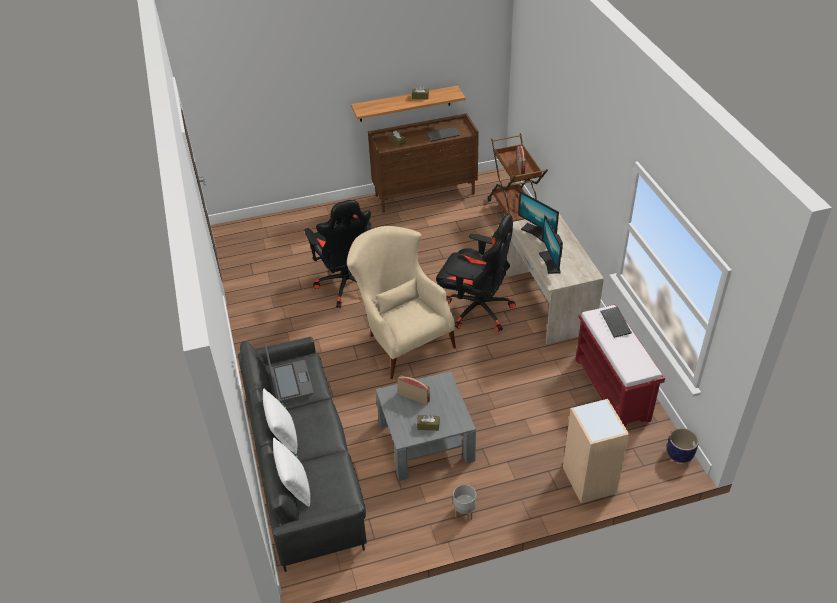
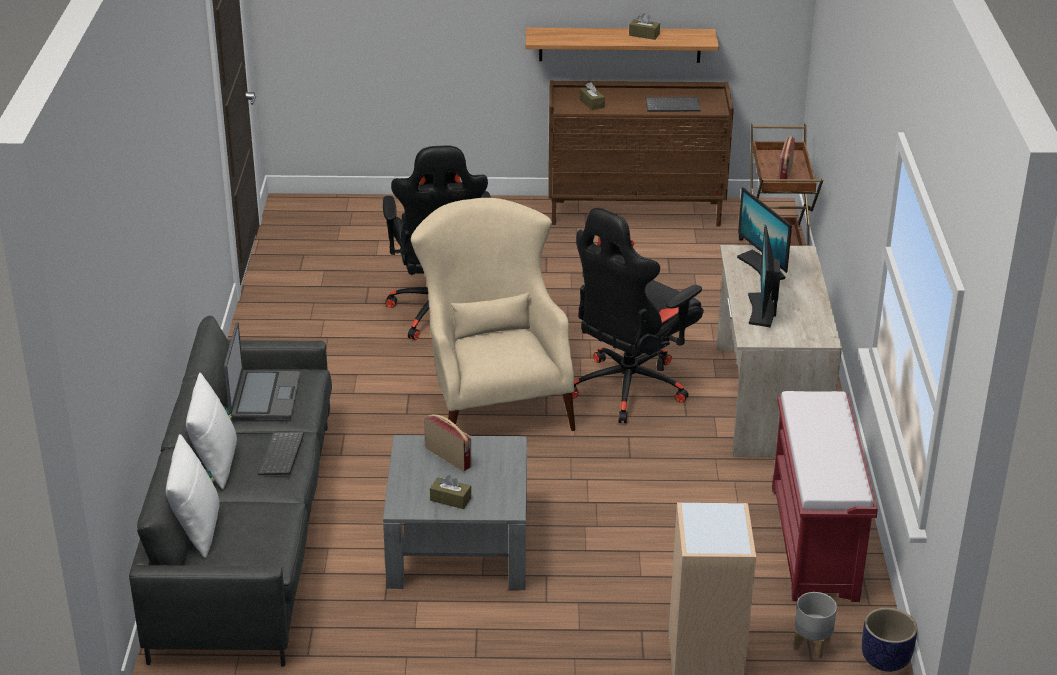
camera: 15 degrees right, 10 degrees down
(464, 512) = (471, 654): grey planter -> grey planter (812, 645)
(474, 309) = (634, 384): black office chair -> black office chair turned 90 degrees clockwise
(616, 323) = (833, 416): keyboard -> keyboard (282, 456)

